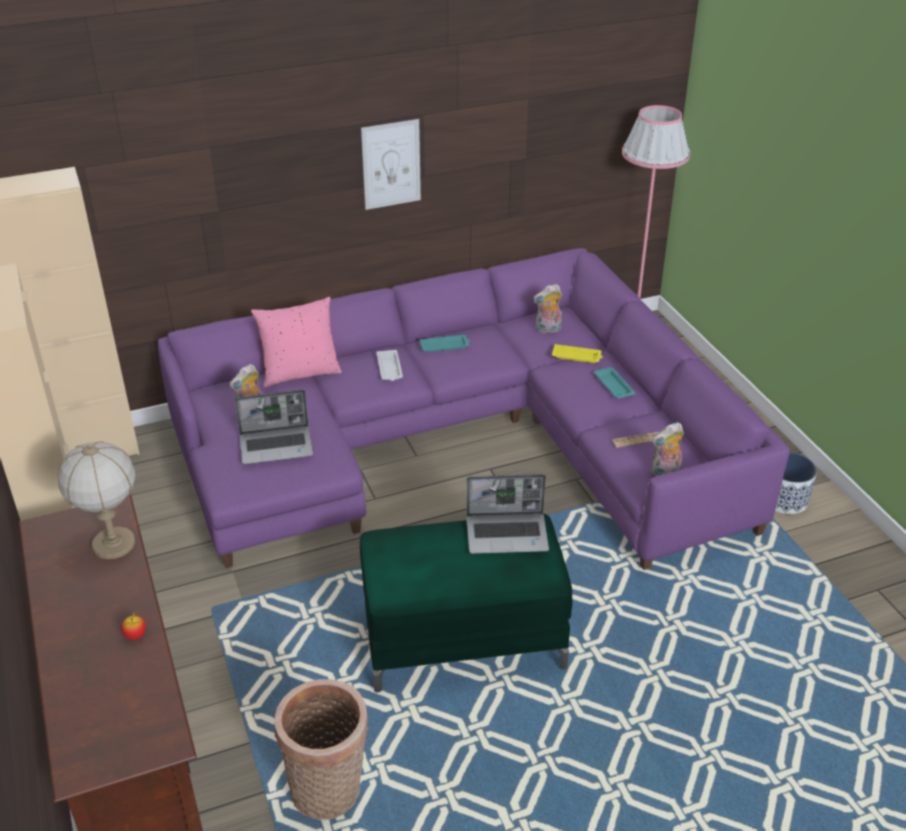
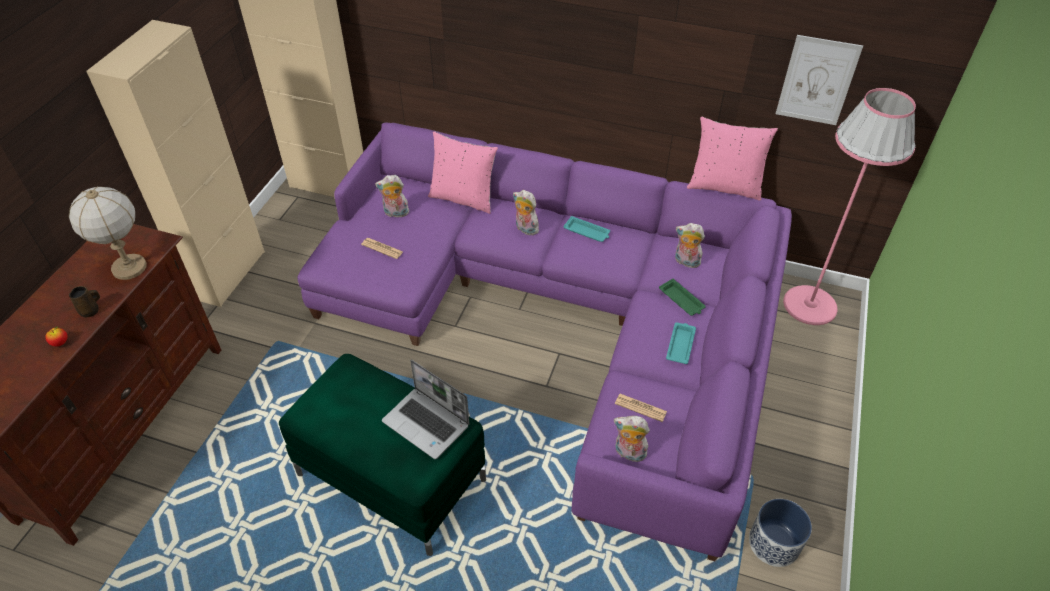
camera: 40 degrees right, 10 degrees up
(127, 596) = (91, 311): none -> brown mug
(277, 446) = (382, 248): laptop -> newspaper
(329, 792) = (197, 524): basket -> none
(389, 369) = (525, 229): white tray -> plush toy
(391, 164) = (599, 52): picture -> picture (817, 80)
(536, 253) = (724, 187): none -> pink pillow
(577, 357) = (682, 300): yellow tray -> green tray

